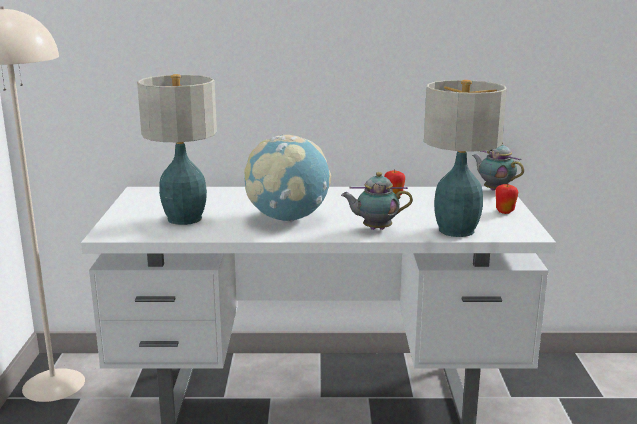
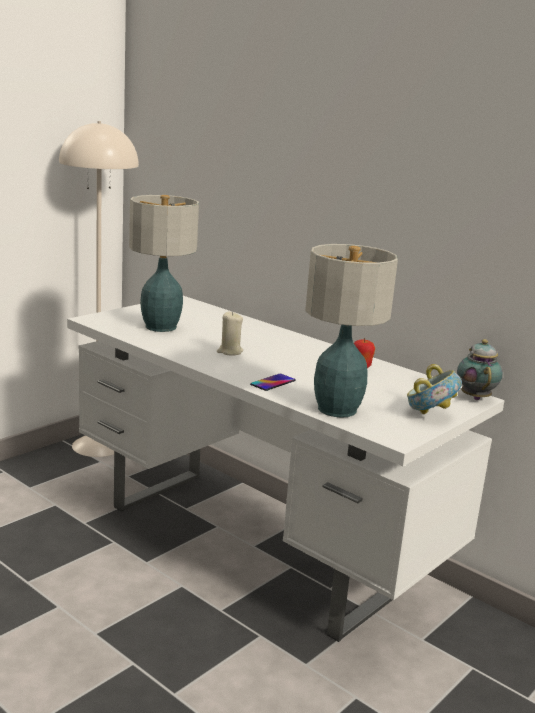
camera: 40 degrees right, 0 degrees up
(287, 218) = (229, 352): globe -> beige candle
(375, 229) = (273, 382): teapot -> phone
(505, 211) = (430, 415): apple -> bowl

